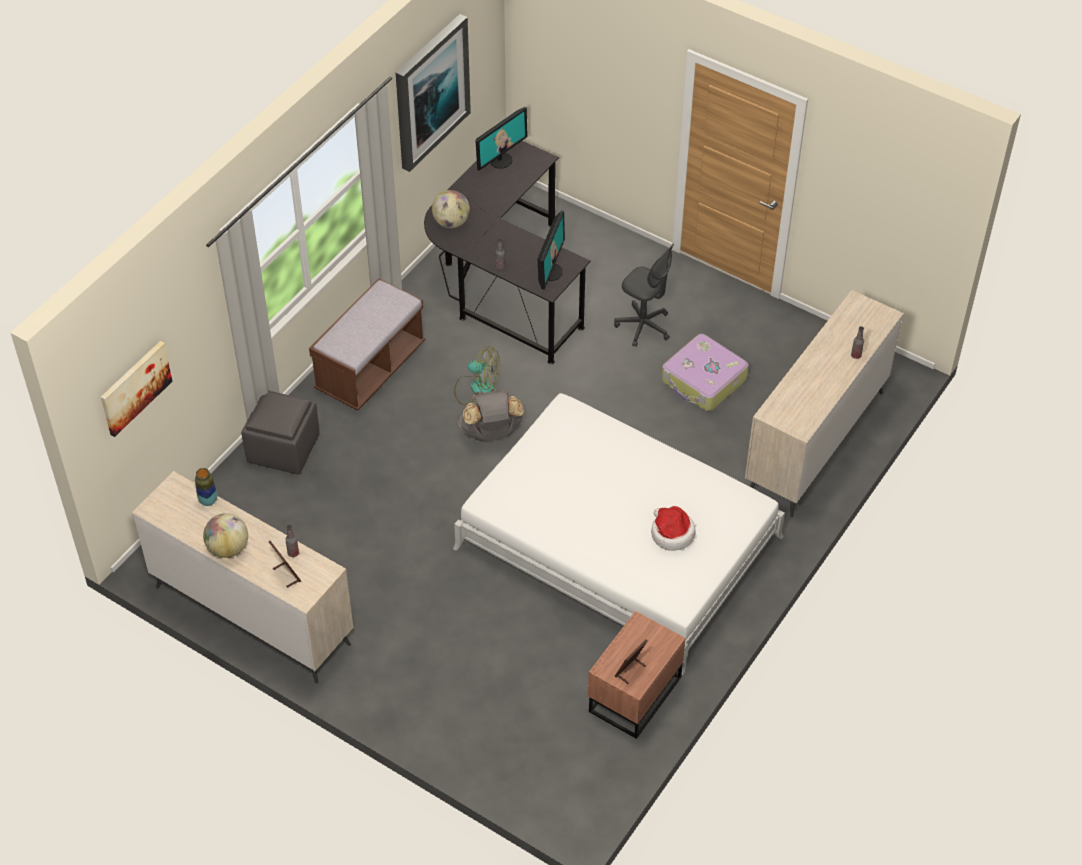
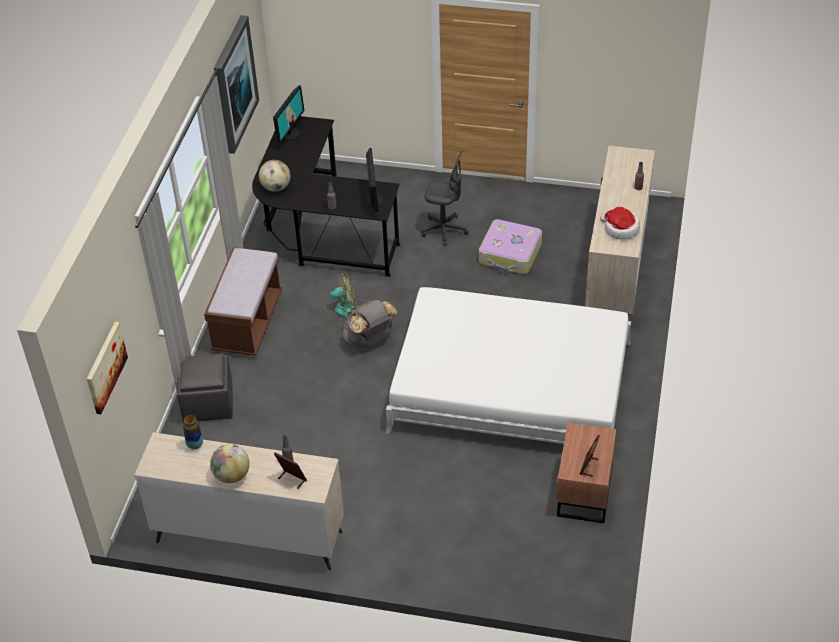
camera: 20 degrees left, 5 degrees down
(671, 534) = (563, 359): hat -> hat (620, 229)

